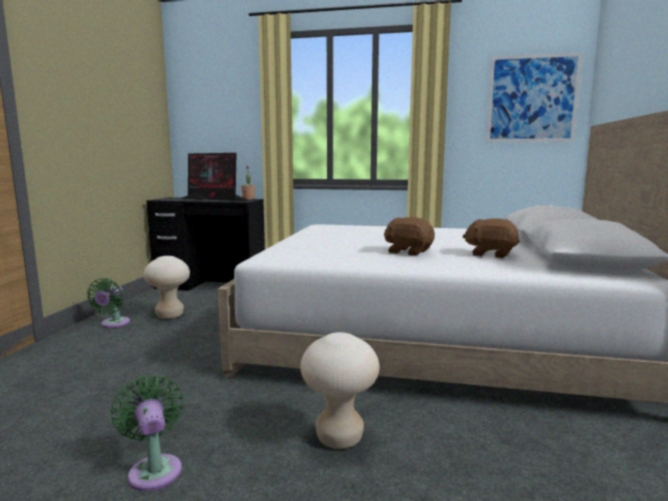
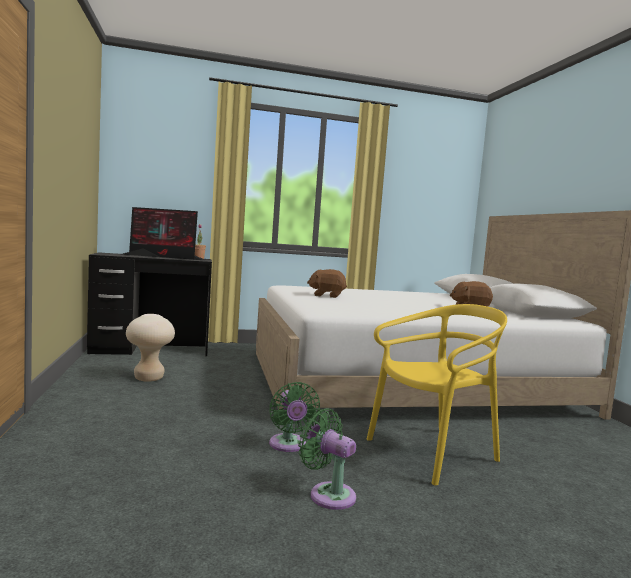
camera: 25 degrees left, 5 degrees down
(113, 324) = (95, 390): green fan -> green fan (288, 445)
(339, 438) = (433, 453): beige stool -> yellow chair
(408, 252) = (414, 307): brown plush toy -> brown plush toy (327, 296)
(532, 99) = (440, 190): picture -> none

